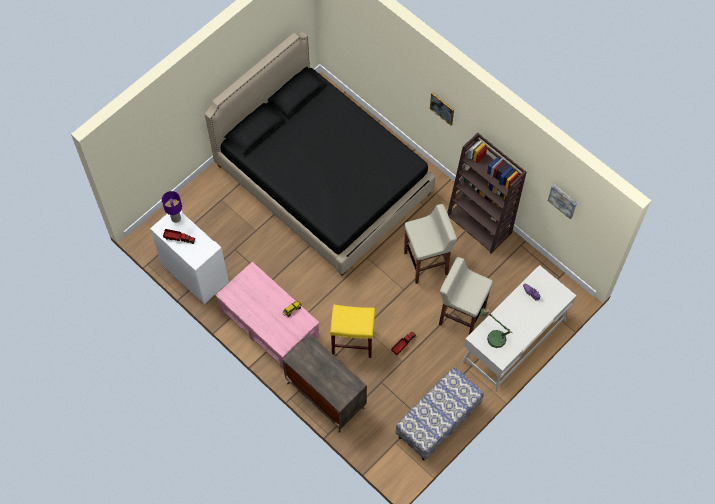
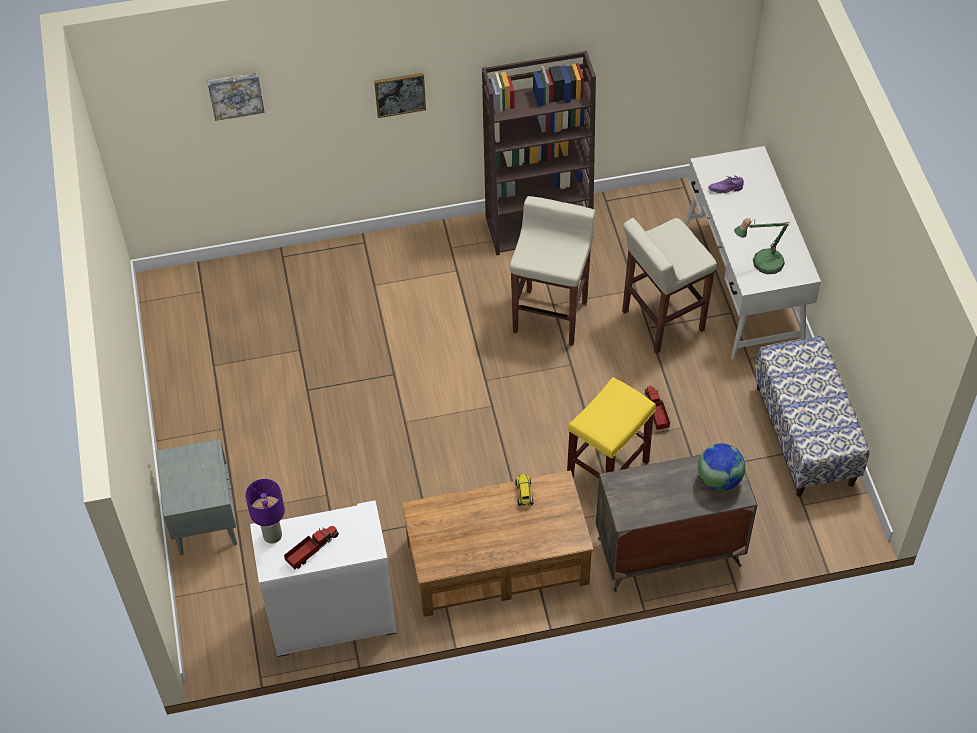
camera: 55 degrees left, 10 degrees down
(207, 191) = (205, 523): none -> grey nightstand
(269, 323) = (496, 561): pink coffee table -> brown coffee table
(323, 179) = (315, 364): black bed -> none
(342, 387) = (719, 479): none -> globe
(563, 200) = (657, 41): picture -> picture (235, 94)

